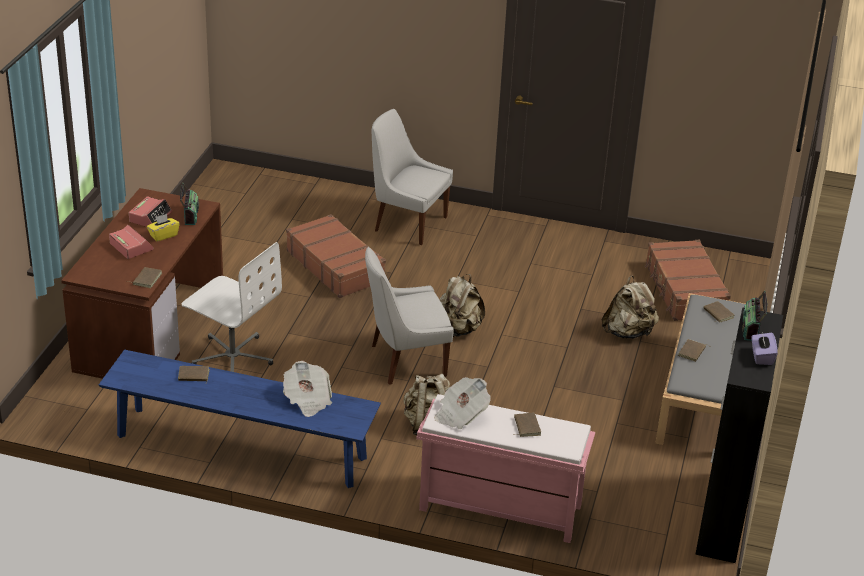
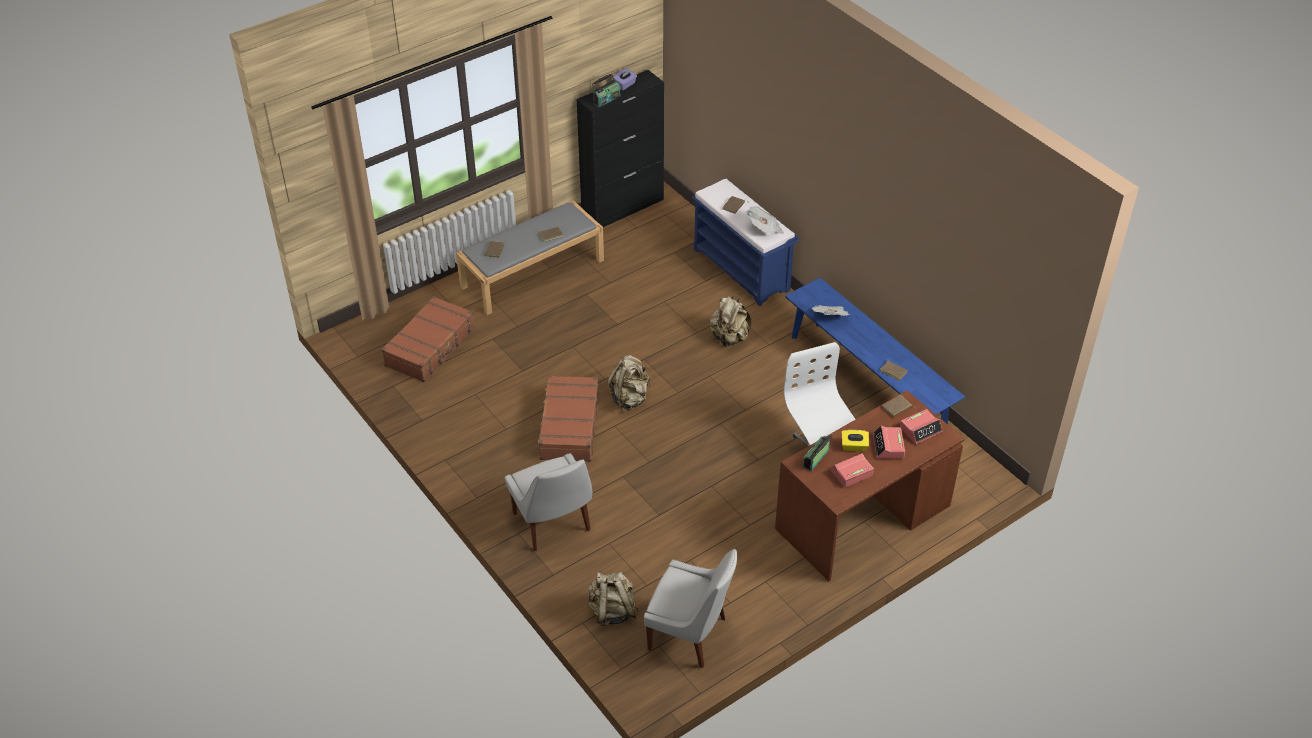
camera: 140 degrees left, 10 degrees up
(109, 270) = (920, 430): none -> alarm clock
(335, 266) = (660, 507): brown suitcase -> brown suitcase (568, 426)
(405, 361) = (696, 392): white chair -> white chair (690, 635)
(498, 508) = (742, 270): pink bench -> blue bench
(628, 332) = (517, 336): beige backpack -> beige backpack (612, 611)

